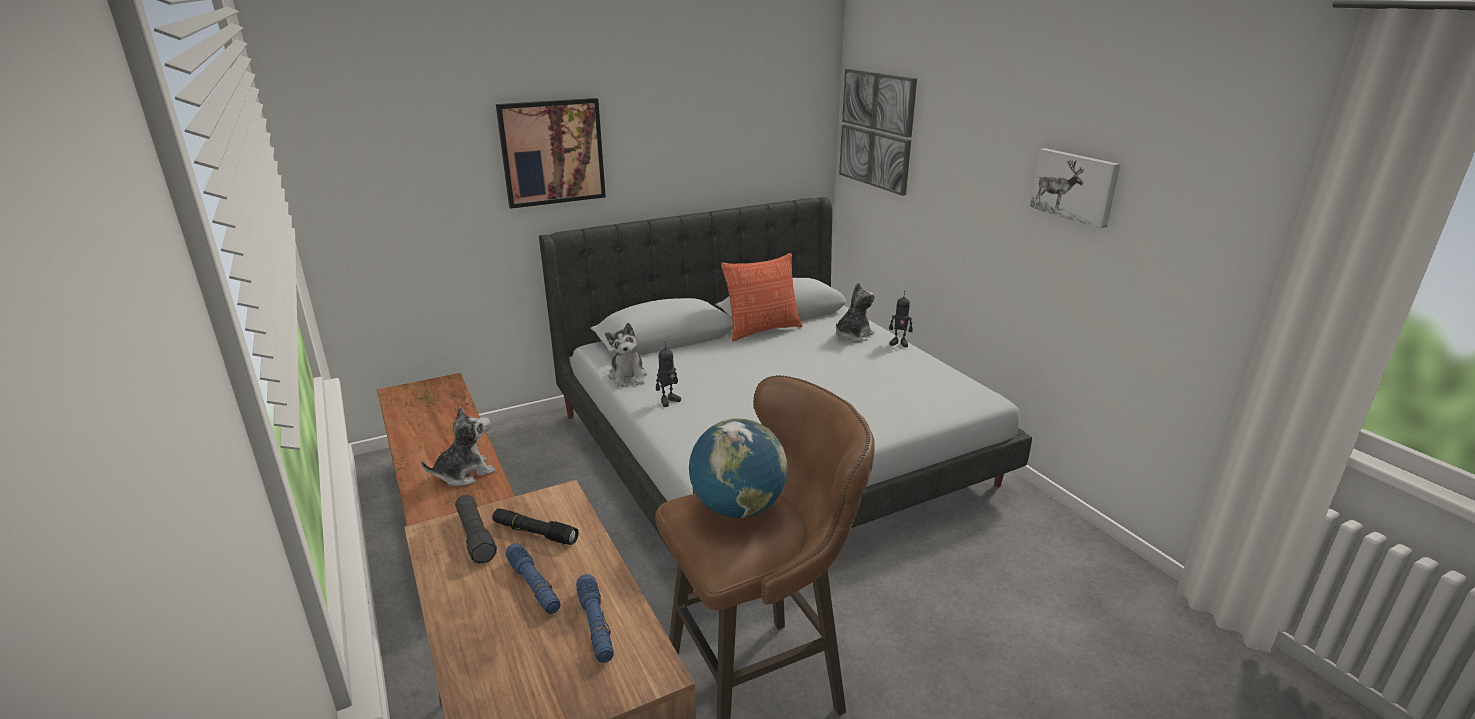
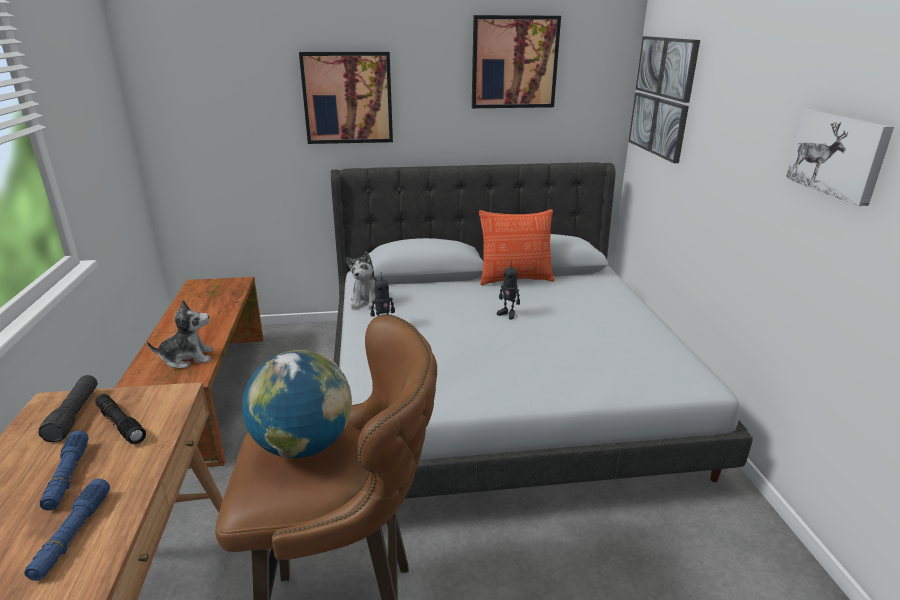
camera: 20 degrees right, 0 degrees up
(724, 101) = (514, 62): none -> picture
(853, 335) = (599, 297): plush toy -> none
(899, 343) = (641, 311): toy robot -> toy robot (508, 314)

